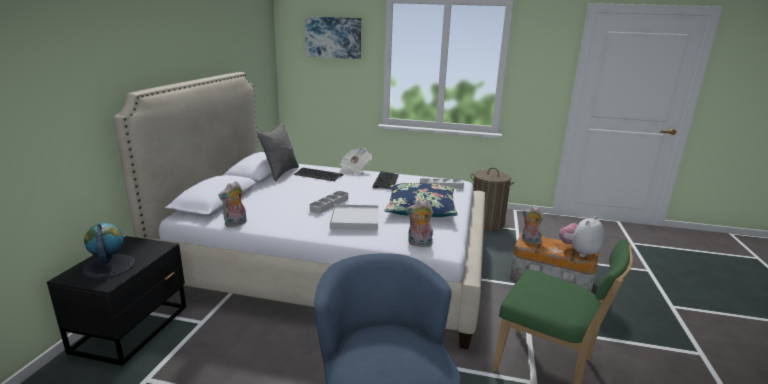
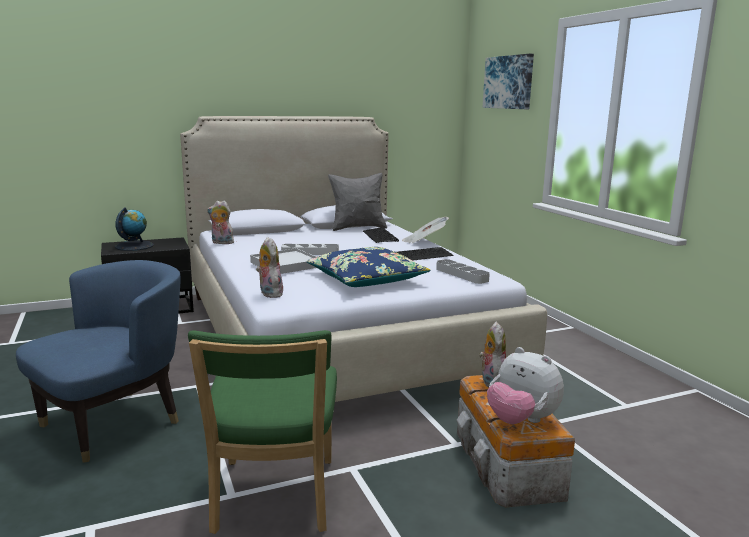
camera: 55 degrees right, 5 degrees down
(486, 223) = (595, 381): laundry basket -> none
(578, 252) = (521, 421): plush toy -> plush toy turned 150 degrees counterclockwise

